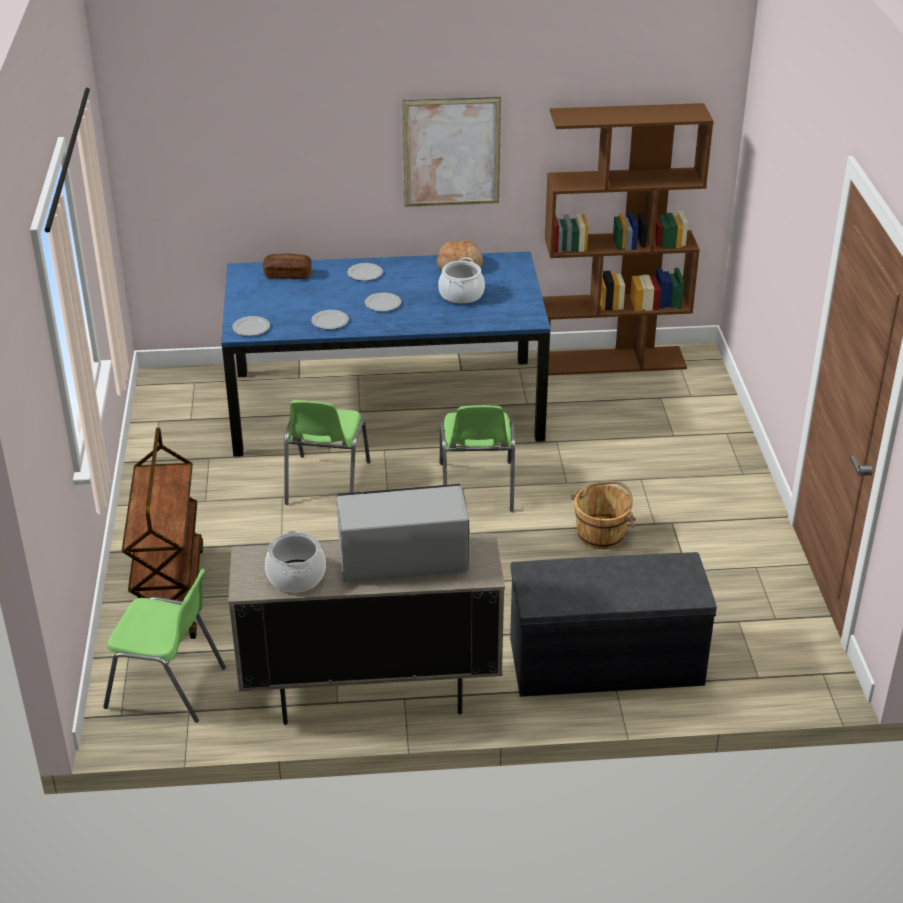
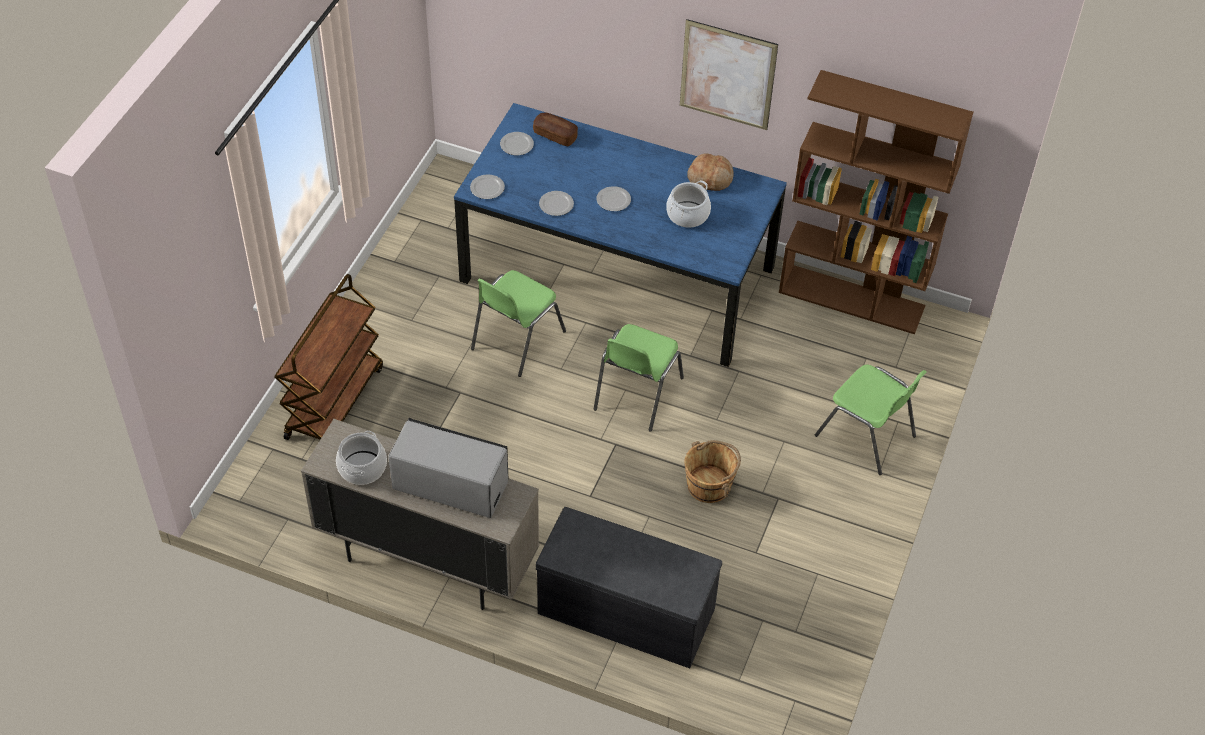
camera: 25 degrees right, 15 degrees up
(168, 687) = (285, 491): green chair -> green chair (866, 436)
(365, 273) = (622, 157): plate -> plate (517, 144)

